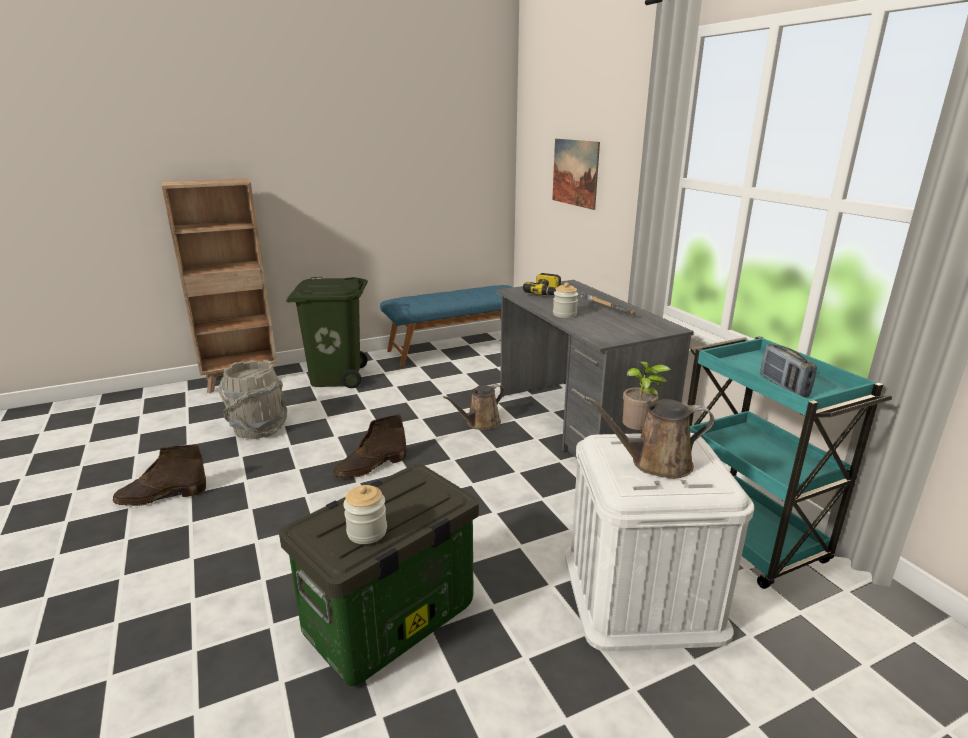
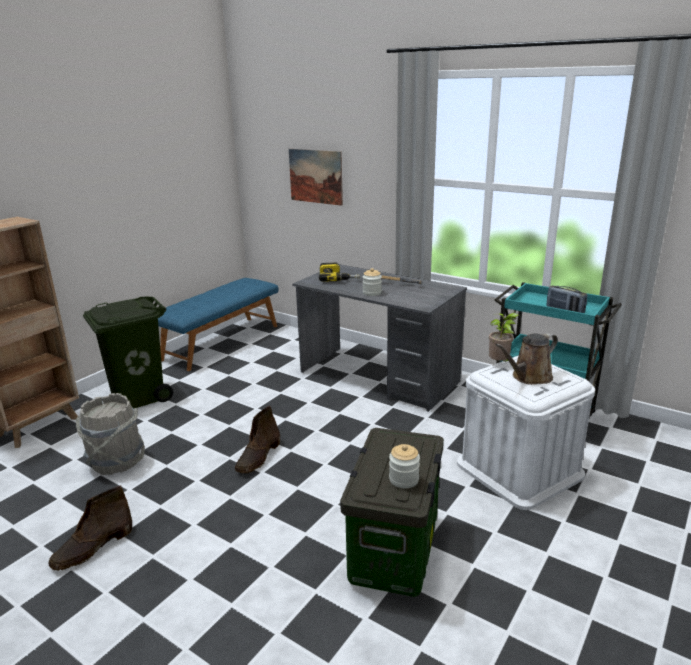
camera: 30 degrees left, 0 degrees up
(480, 423) = (308, 397): brown watering can -> none

